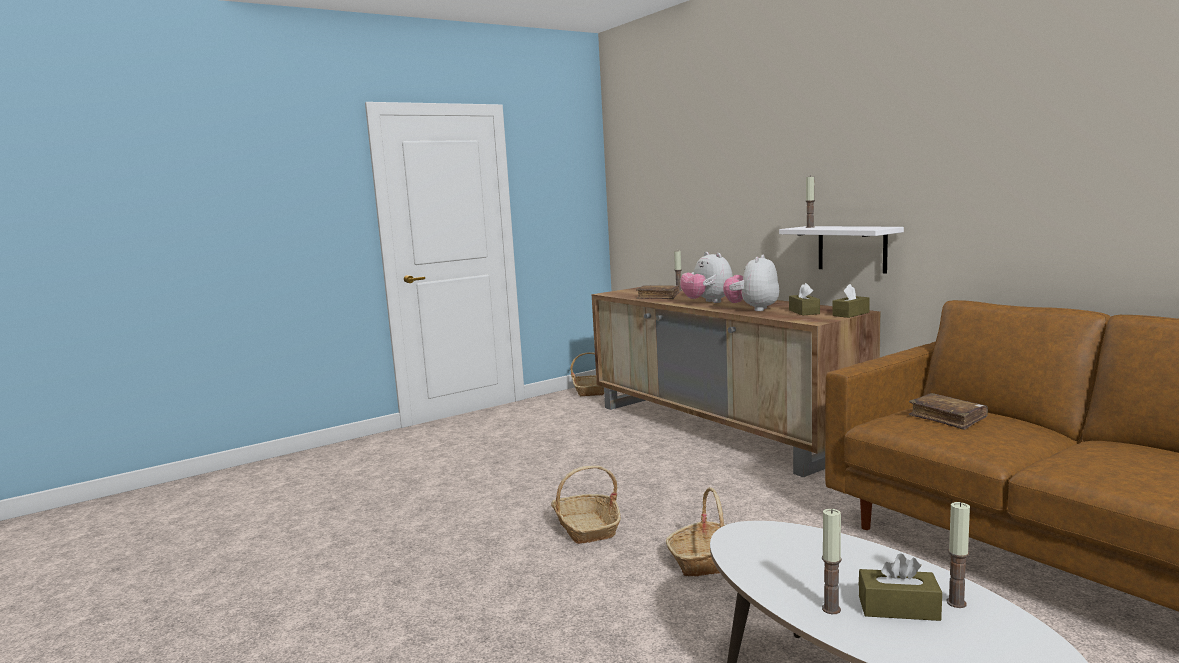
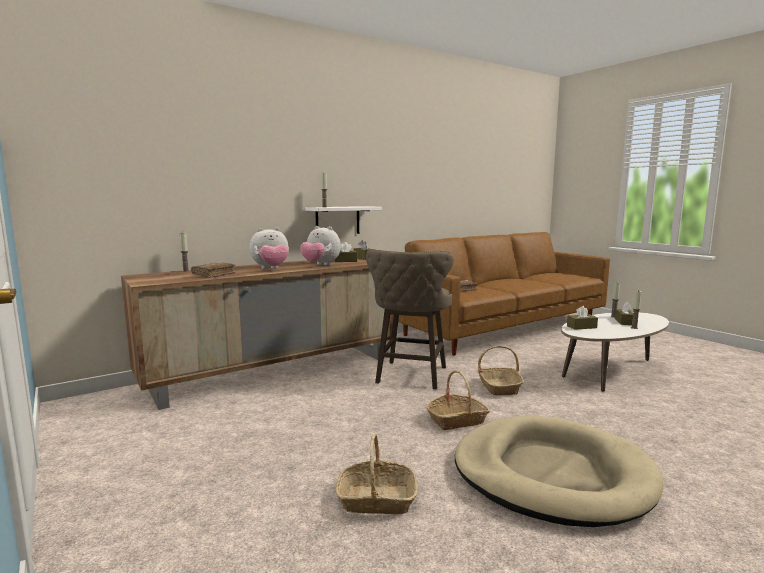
camera: 90 degrees left, 0 degrees up
(445, 577) = (551, 475): none -> beige dog bed
(591, 391) = (76, 416): basket -> basket (376, 500)
(733, 497) = (410, 376): none -> beige stool
(799, 542) = (581, 327): none -> brown tissue box

